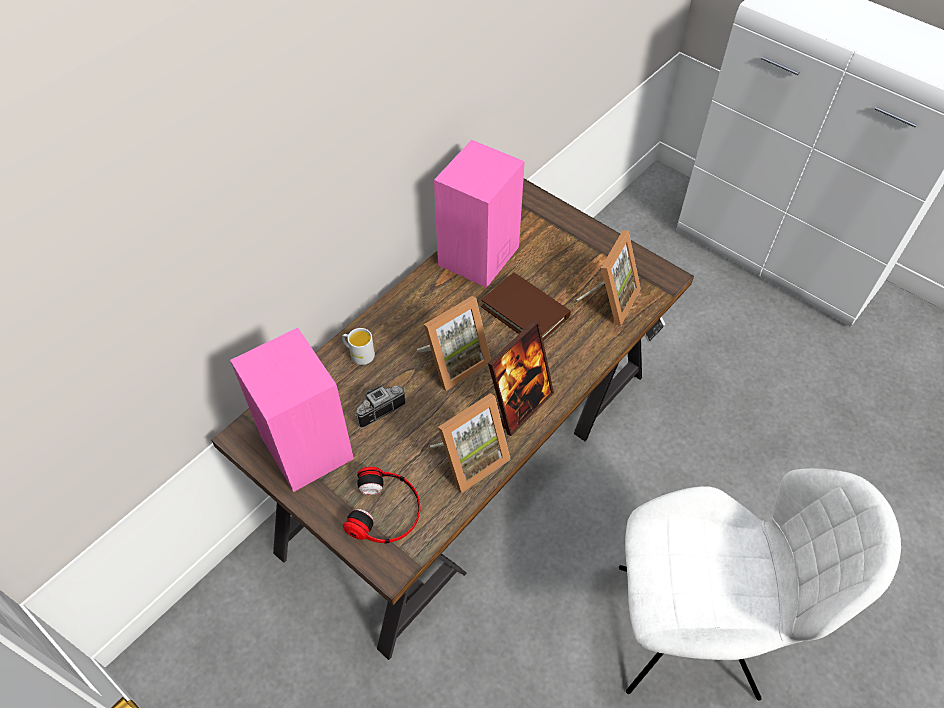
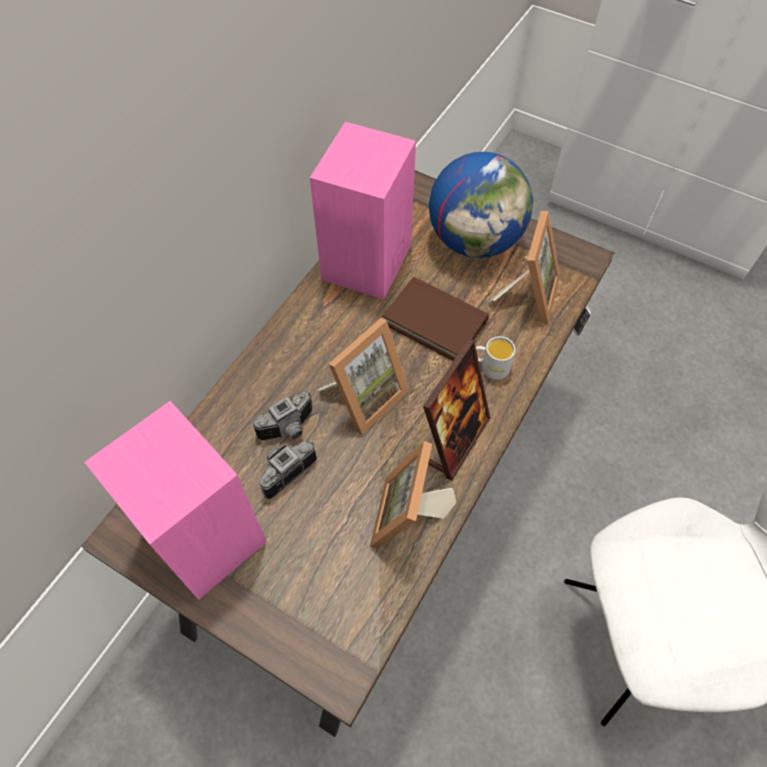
camera: 10 degrees left, 5 degrees up
(358, 354) = (247, 404): white mug -> white mug (490, 367)
(385, 511) = (319, 605): headphones -> none
(388, 378) = (290, 429): none -> camera
(470, 459) = (409, 518): picture frame -> picture frame turned 150 degrees clockwise
(574, 250) = (475, 240): none -> globe

